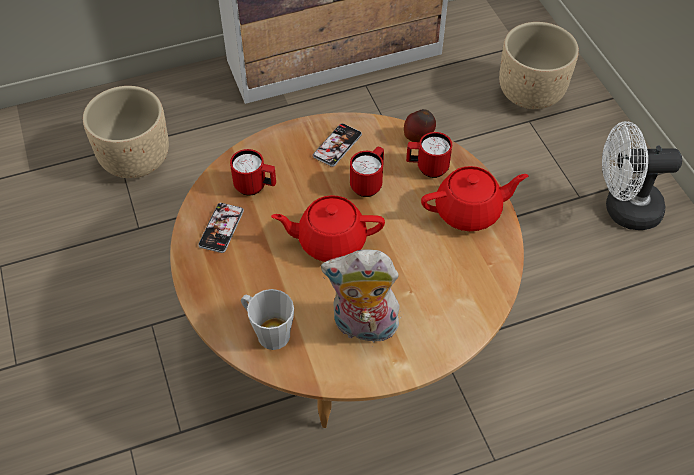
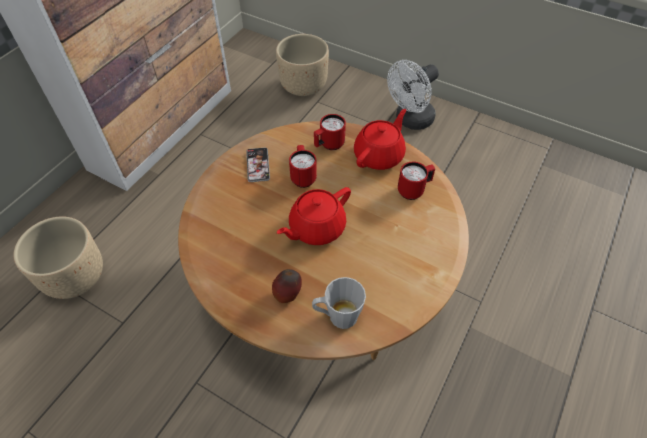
camera: 40 degrees left, 0 degrees up
(221, 228) = (232, 269): phone -> none
(255, 187) = (229, 226): red mug -> red mug (414, 190)
(363, 327) = (393, 268): plush toy -> none
(418, 138) = (305, 131): apple -> apple (288, 294)

